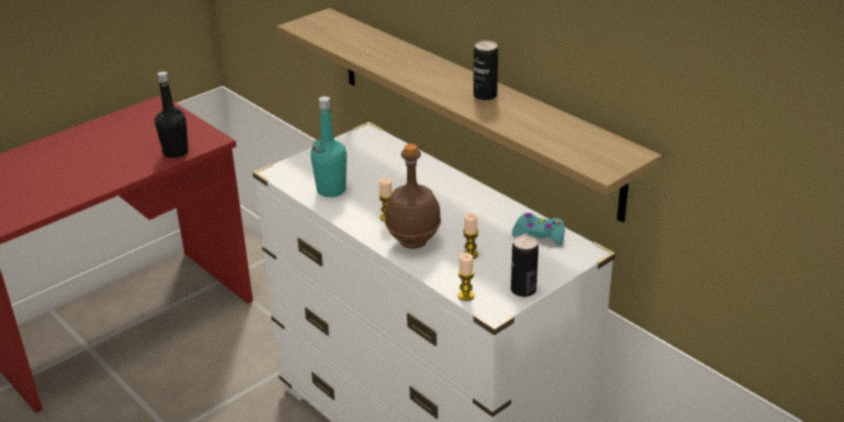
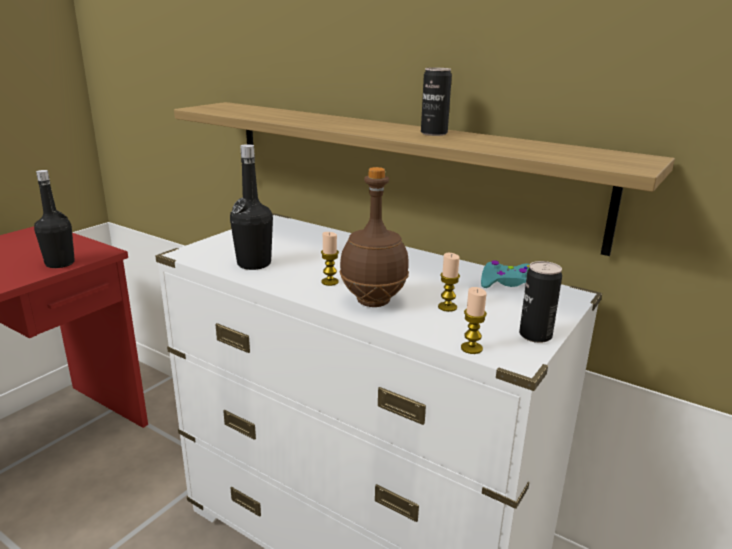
camera: 15 degrees left, 10 degrees down
(331, 190) = (254, 264): turquoise bottle -> black bottle

